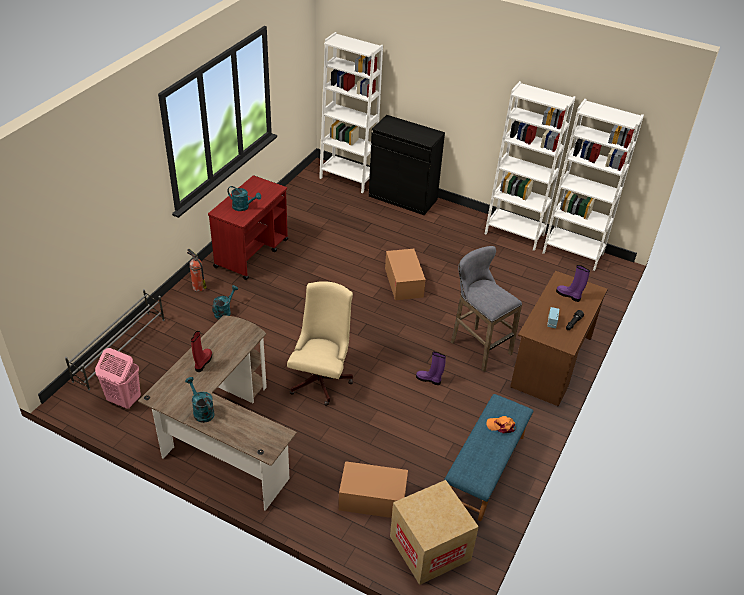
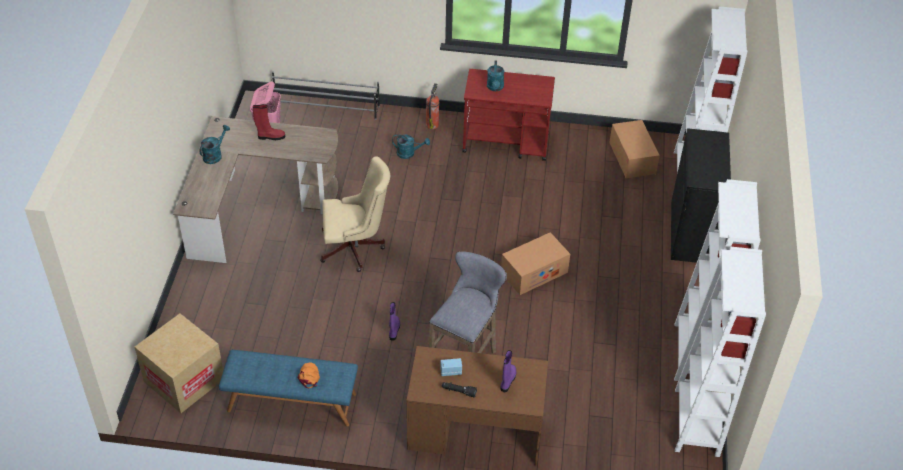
camera: 70 degrees right, 5 degrees up
(372, 499) = (224, 325): cardboard box -> cardboard box (632, 158)

